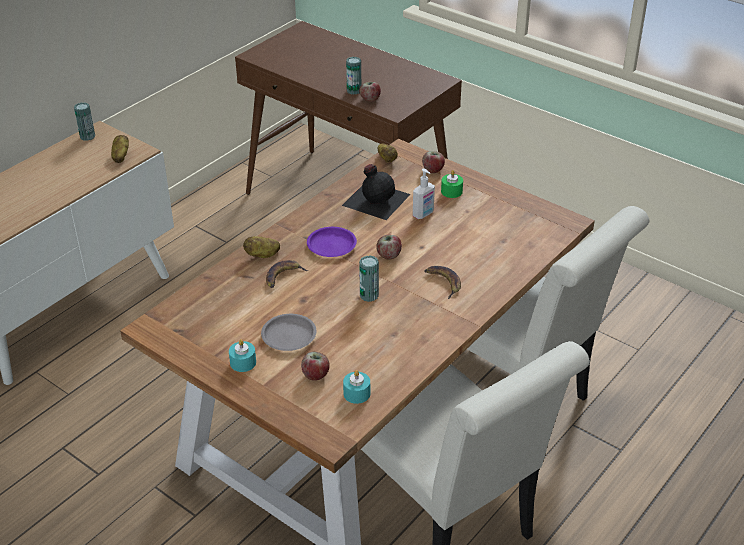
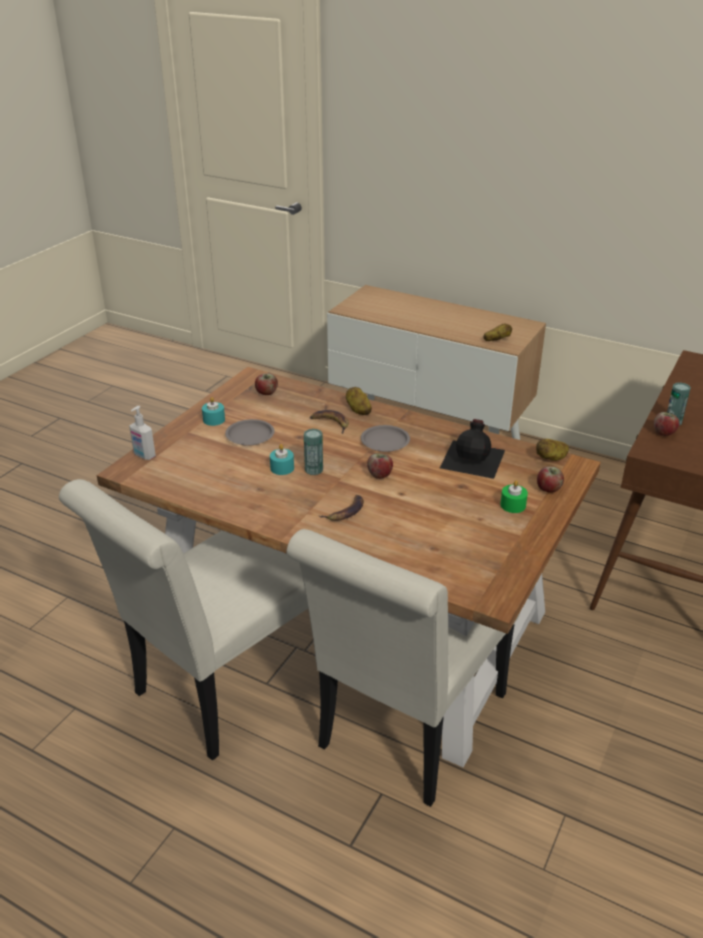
camera: 80 degrees right, 5 degrees down
(87, 136) = (517, 322): can -> none
(316, 375) = (201, 454): apple -> apple (266, 393)
(331, 245) = (384, 441): purple plate -> grey plate
(356, 393) = (178, 477): turquoise candle -> turquoise candle (282, 468)
(423, 214) = (459, 490): soap dispenser -> soap dispenser (144, 456)

